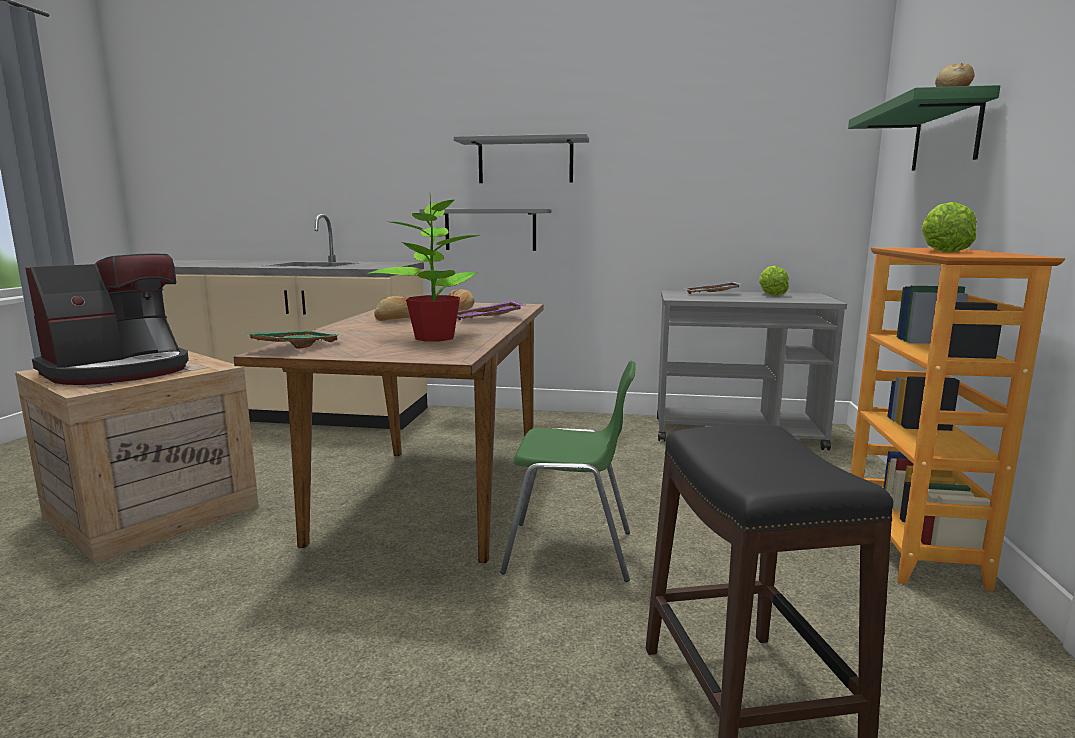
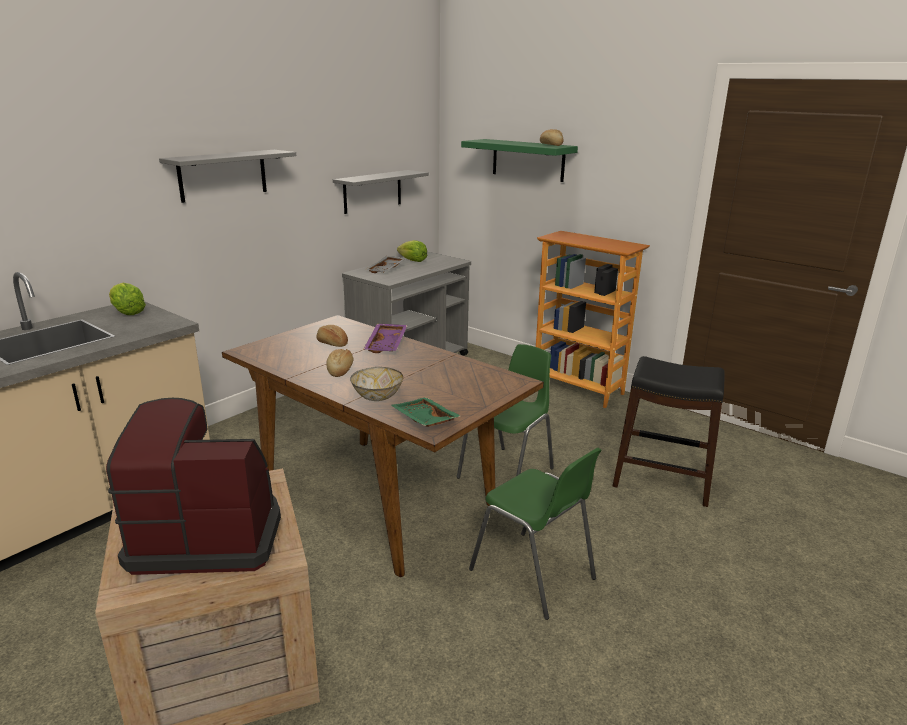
camera: 60 degrees left, 10 degrees up
(119, 371) = (208, 535): coffee machine -> coffee machine turned 75 degrees counterclockwise
(341, 332) = (377, 397): none -> bowl
(345, 631) = (533, 575): none -> green chair
(434, 337) = (443, 373): potted plant -> none
(490, 229) = (198, 249): grey shelf -> grey shelf (372, 191)
(941, 251) = (594, 243): lettuce -> lettuce (127, 312)

